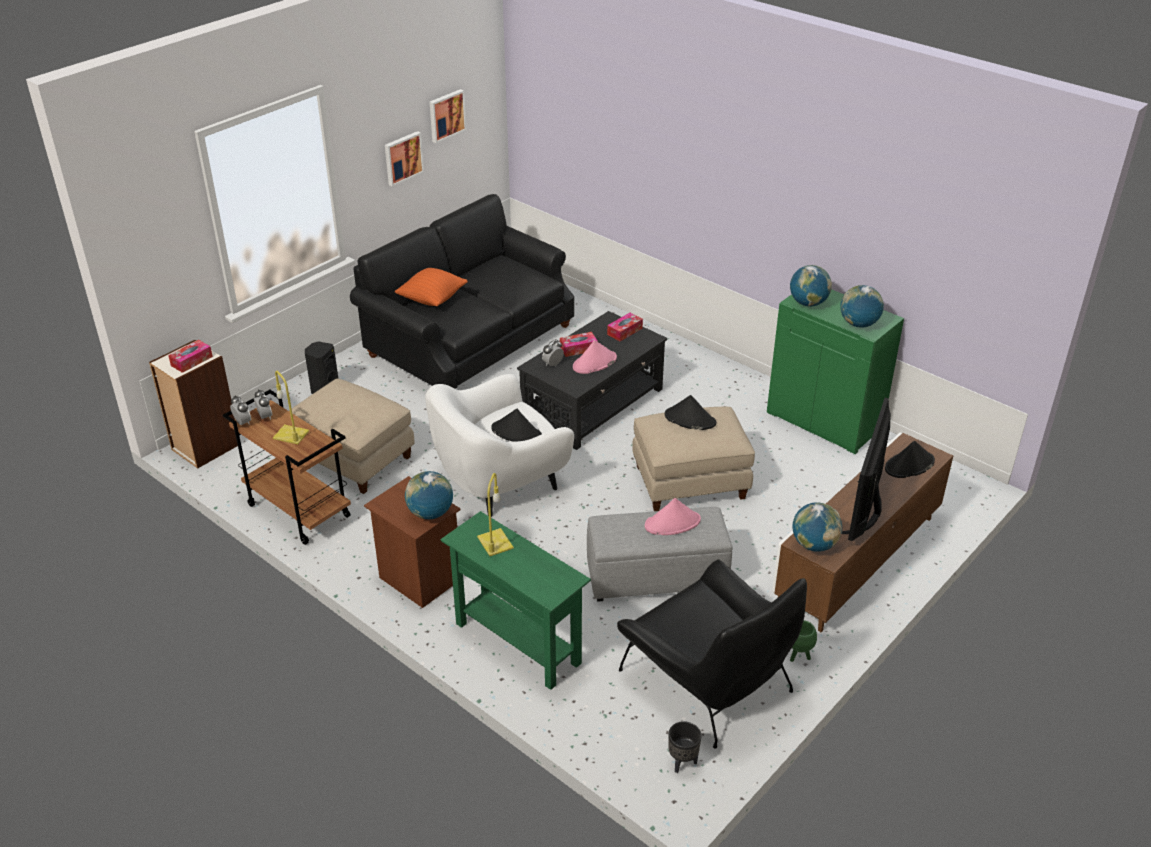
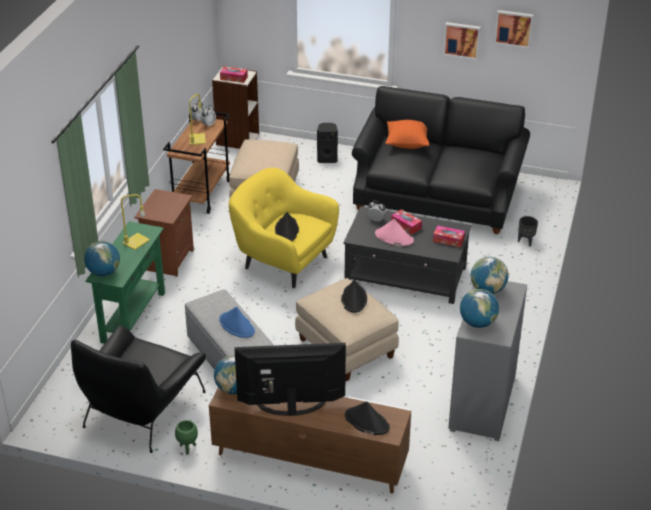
camera: 65 degrees right, 0 degrees up
(430, 513) = (160, 214): globe -> globe (104, 272)
(500, 482) = (283, 261): white armchair -> yellow armchair
(672, 523) = (237, 326): pink hat -> blue hat
(682, 762) = (65, 415): black planter -> black planter (526, 241)
(825, 421) = (483, 403): green cabinet -> grey cabinet

